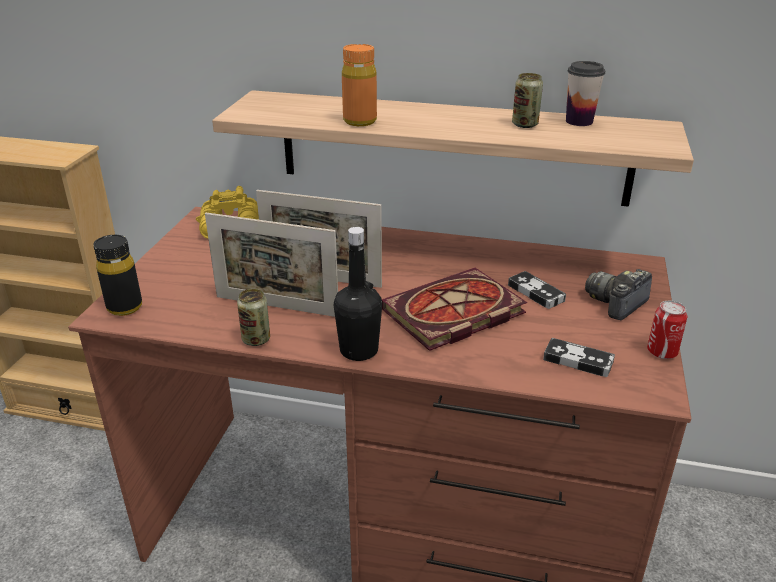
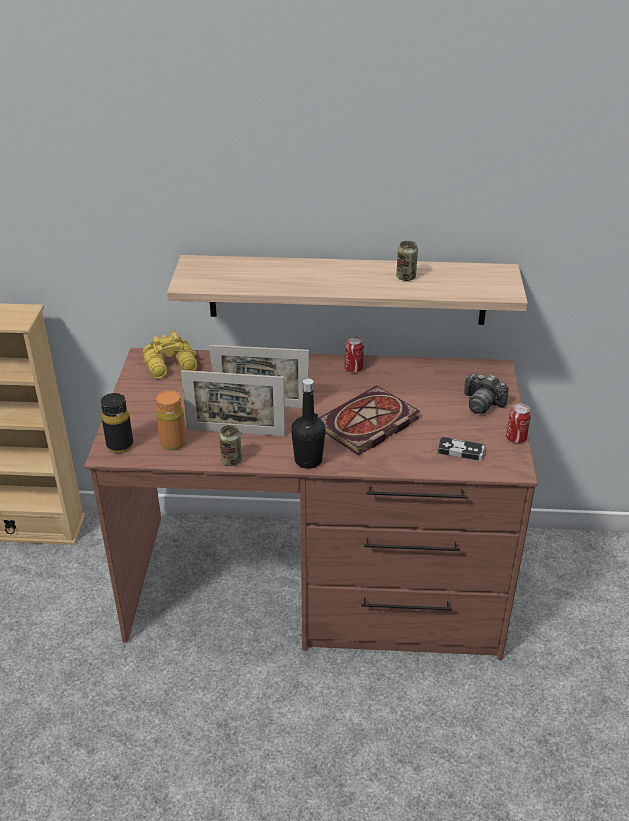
camera: 10 degrees left, 5 degrees up
(360, 121) = (282, 284): orange bottle -> orange bottle (173, 443)
(452, 249) = (353, 368): none -> can
(536, 293) = (423, 401): game controller -> none
(579, 121) = (444, 270): cup -> none
(617, 303) = (482, 403): camera -> camera turned 90 degrees counterclockwise

